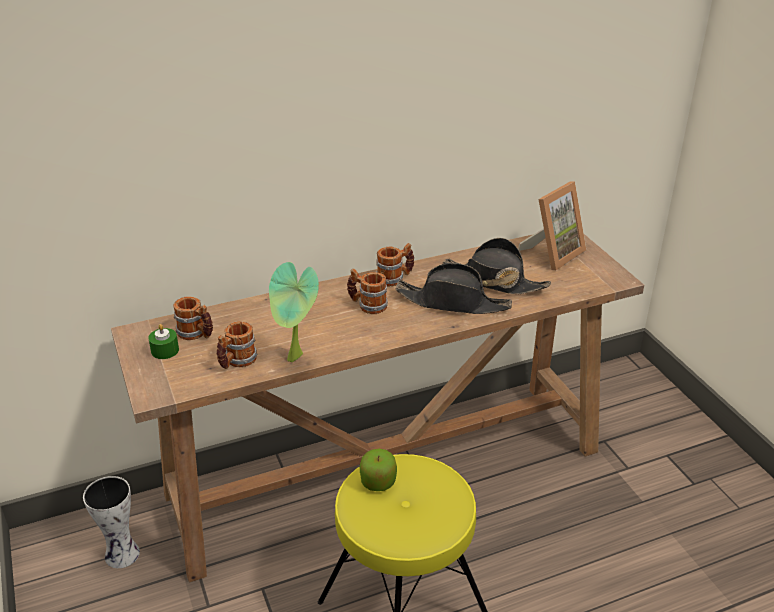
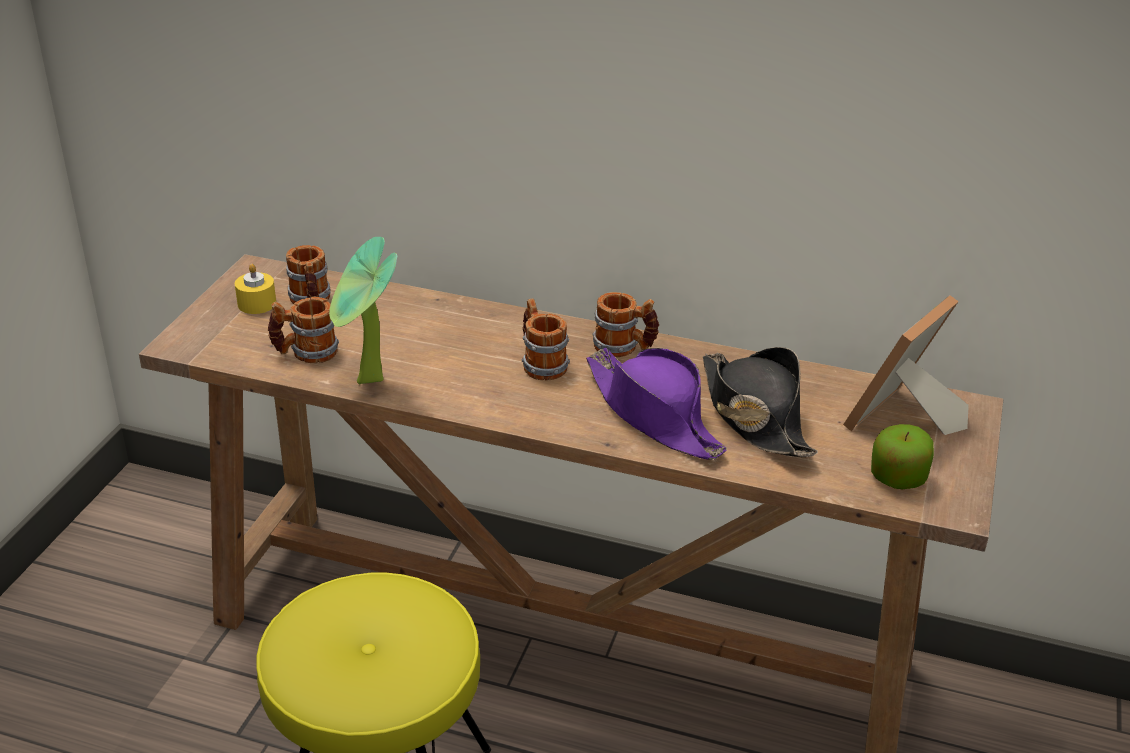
camera: 40 degrees right, 0 degrees up
(123, 555) = (190, 554): vase -> none
(165, 350) = (257, 303): green candle -> yellow candle
(378, 482) = (366, 601): apple -> apple (898, 478)
(453, 302) = (654, 414): black hat -> purple hat
(553, 254) = (901, 421): picture frame -> picture frame turned 135 degrees clockwise

